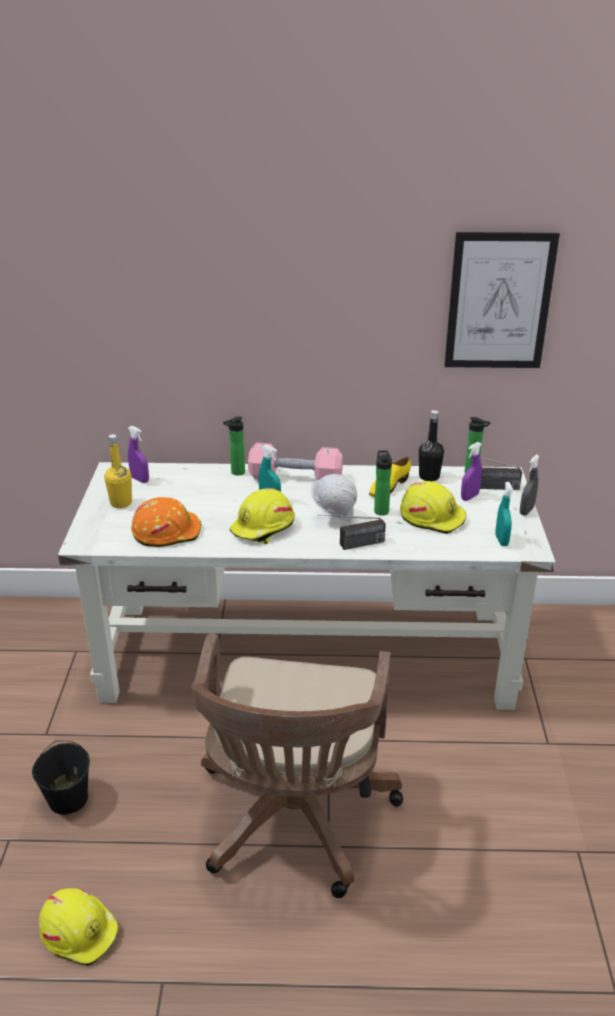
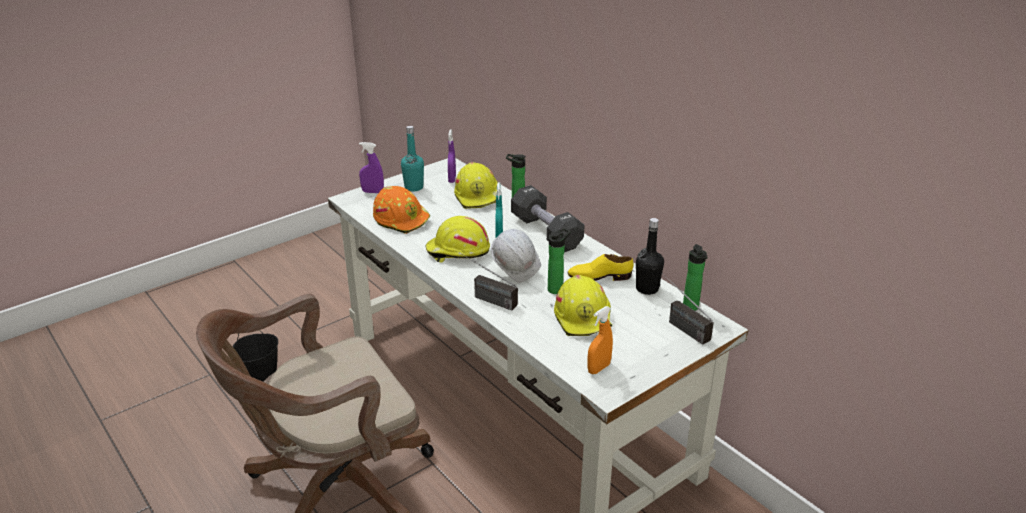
camera: 50 degrees right, 0 degrees up
(80, 931) = (163, 446): yellow hard hat -> yellow hard hat (478, 196)
(121, 503) = (414, 187): yellow bottle -> turquoise bottle
(295, 478) = (546, 232): pink dumbbell -> black dumbbell
(469, 497) = (646, 322): purple spray bottle -> purple spray bottle (372, 192)
(499, 302) = (744, 125): picture -> none
(501, 540) = (598, 368): turquoise spray bottle -> orange spray bottle
(526, 511) = (671, 363): grey spray bottle -> none

